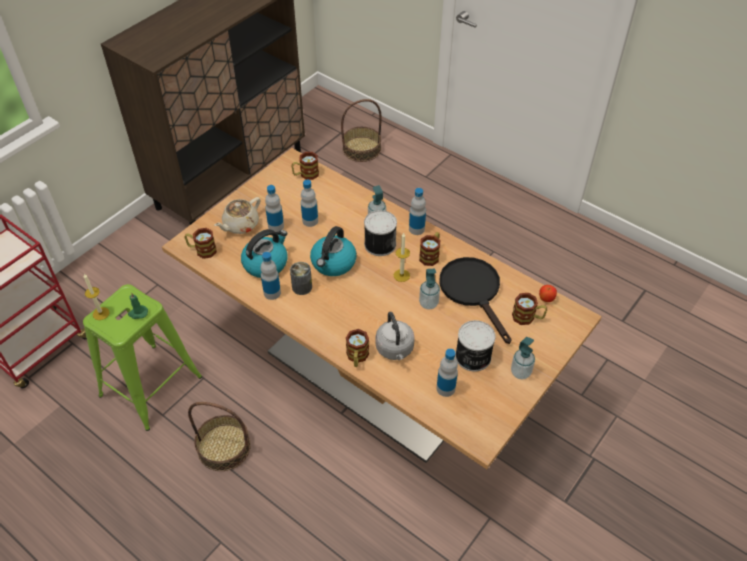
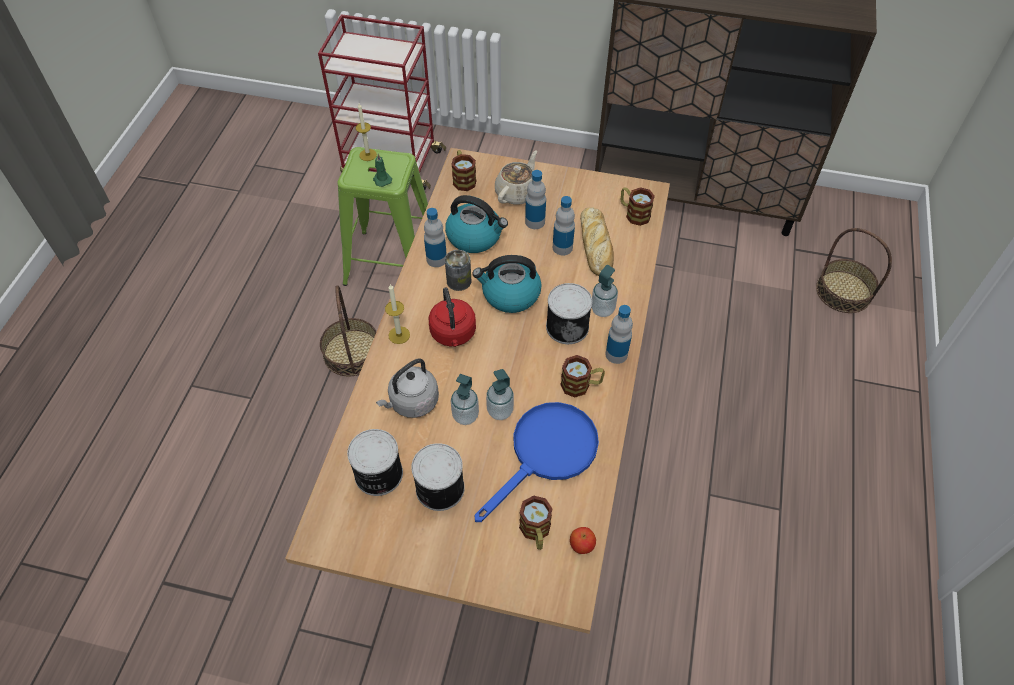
camera: 65 degrees right, 5 degrees up
(240, 225) = (517, 192): beige teapot -> beige teapot turned 105 degrees clockwise
(321, 204) = (596, 246): none -> bread
(349, 306) = (453, 334): none -> red kettle
(357, 357) = (383, 370): mug -> none
(401, 275) = (529, 367): candle -> candle (399, 335)
(445, 388) = (378, 475): bottle -> can
(473, 291) = (546, 453): black frying pan -> blue frying pan
(520, 372) = (439, 552): soap dispenser -> soap dispenser (465, 416)

